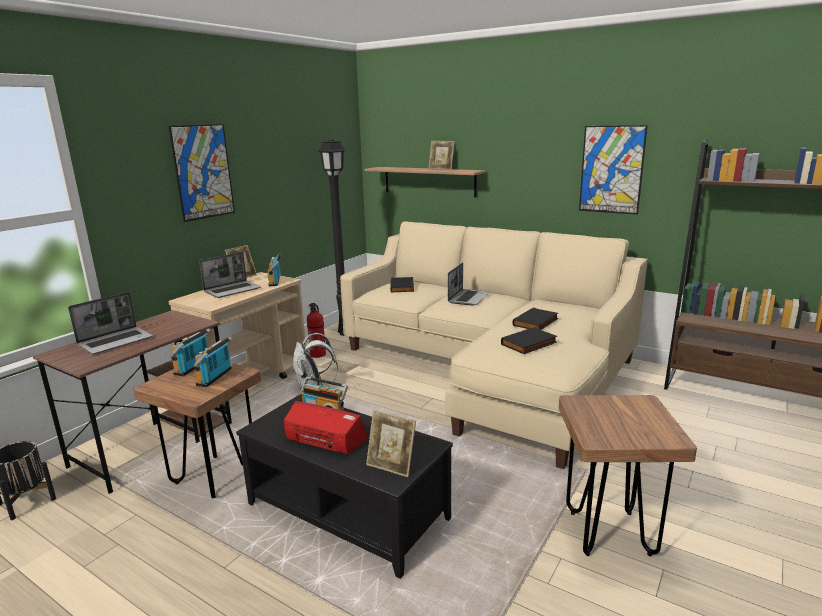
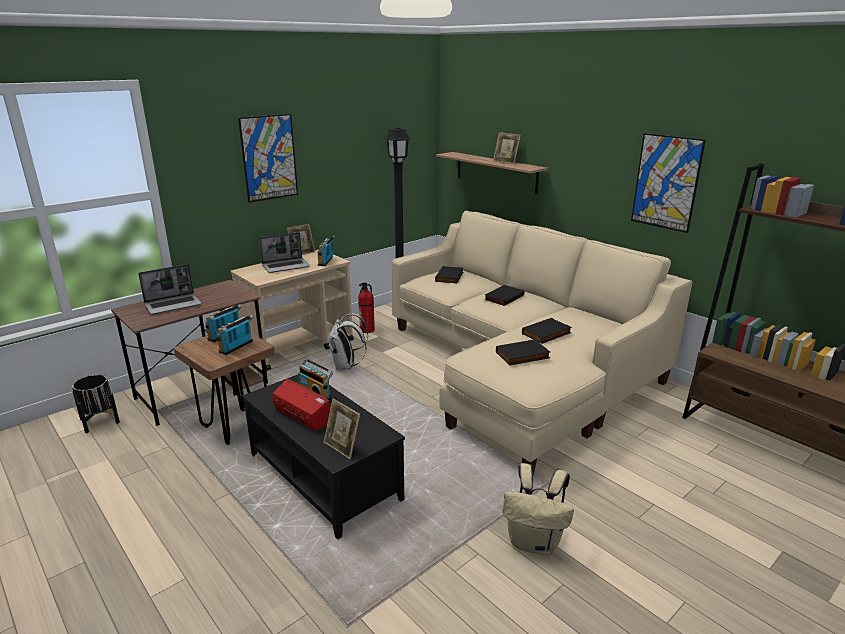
camera: 15 degrees right, 5 degrees up
(468, 298) = (503, 297): laptop -> black book
(609, 533) = (535, 542): brown stool -> beige backpack

